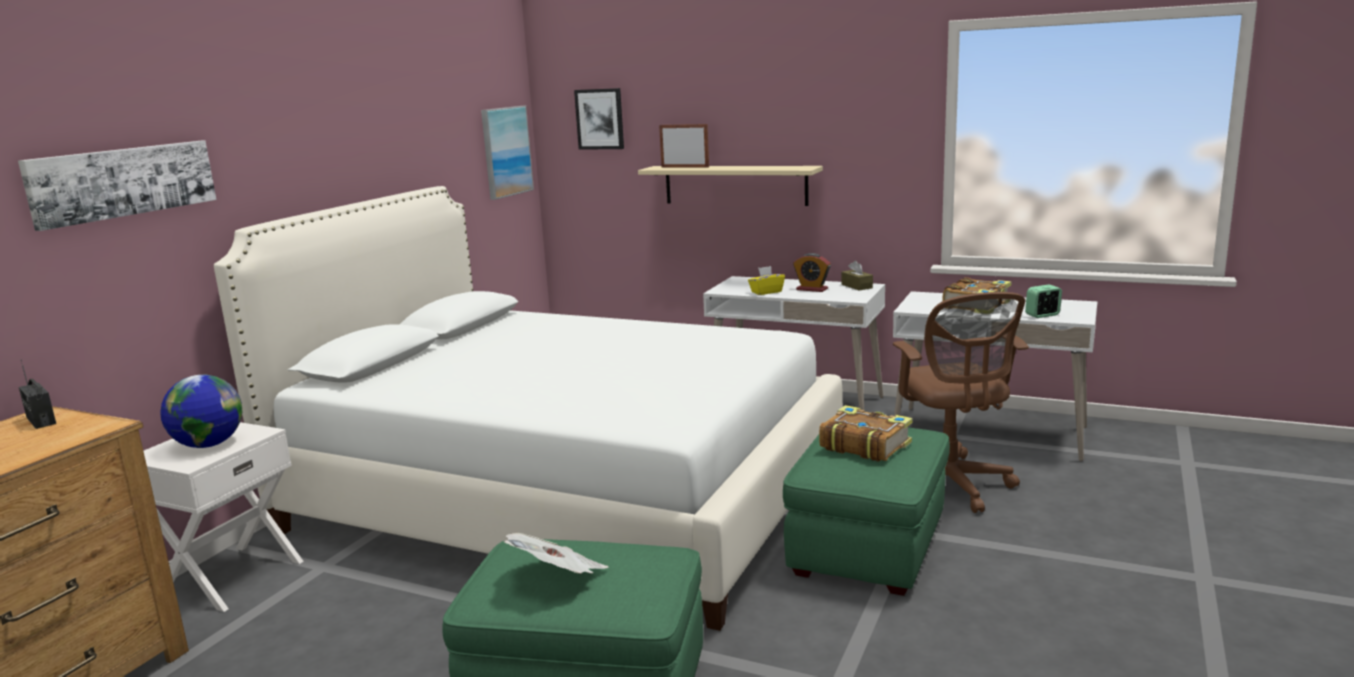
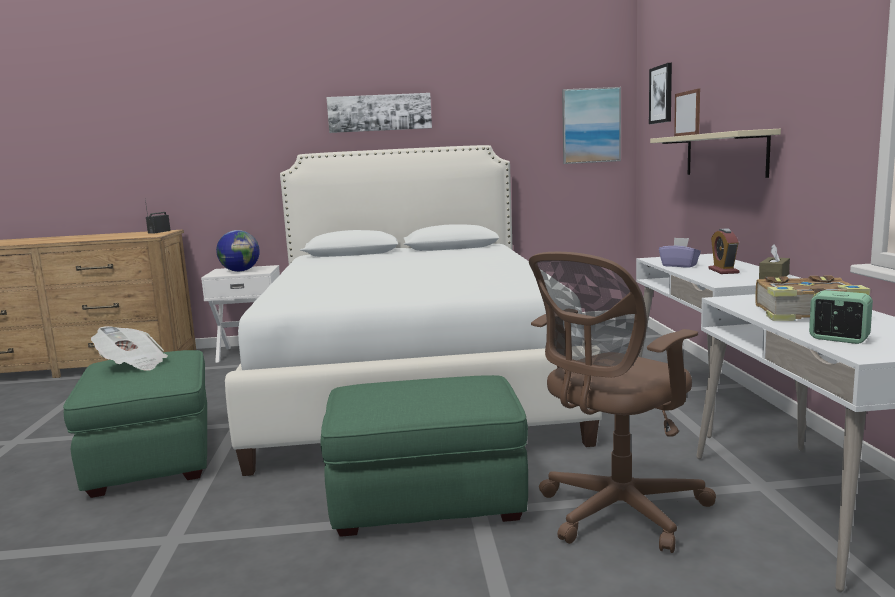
camera: 60 degrees right, 5 degrees down
(123, 182) = (240, 121): picture -> picture (379, 113)
(766, 292) = (679, 265): yellow tissue box -> purple tissue box
(864, 445) = (425, 389): book -> none

